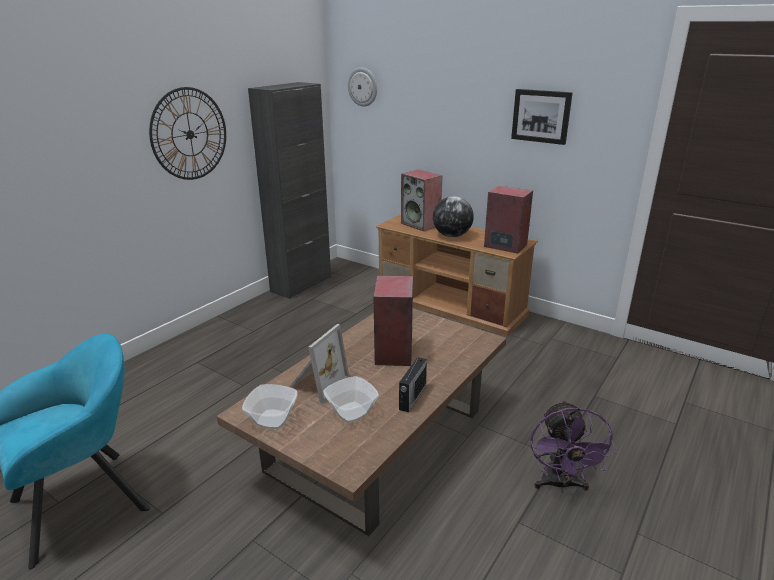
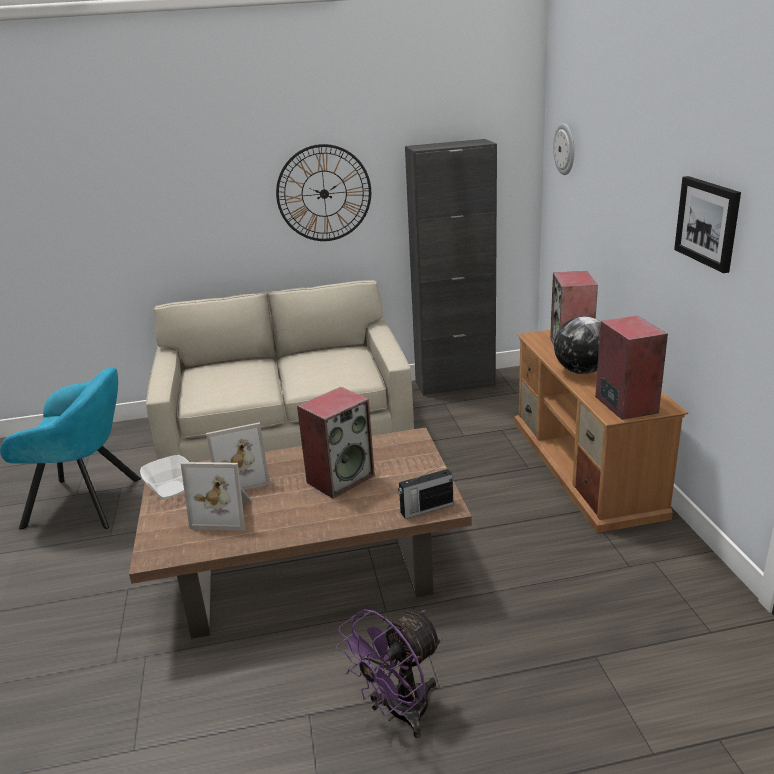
camera: 45 degrees right, 0 degrees up
(215, 360) = (288, 431): none -> beige sofa
(351, 412) = (225, 513): bowl -> picture frame
(412, 397) = (284, 527): radio -> radio (426, 508)

